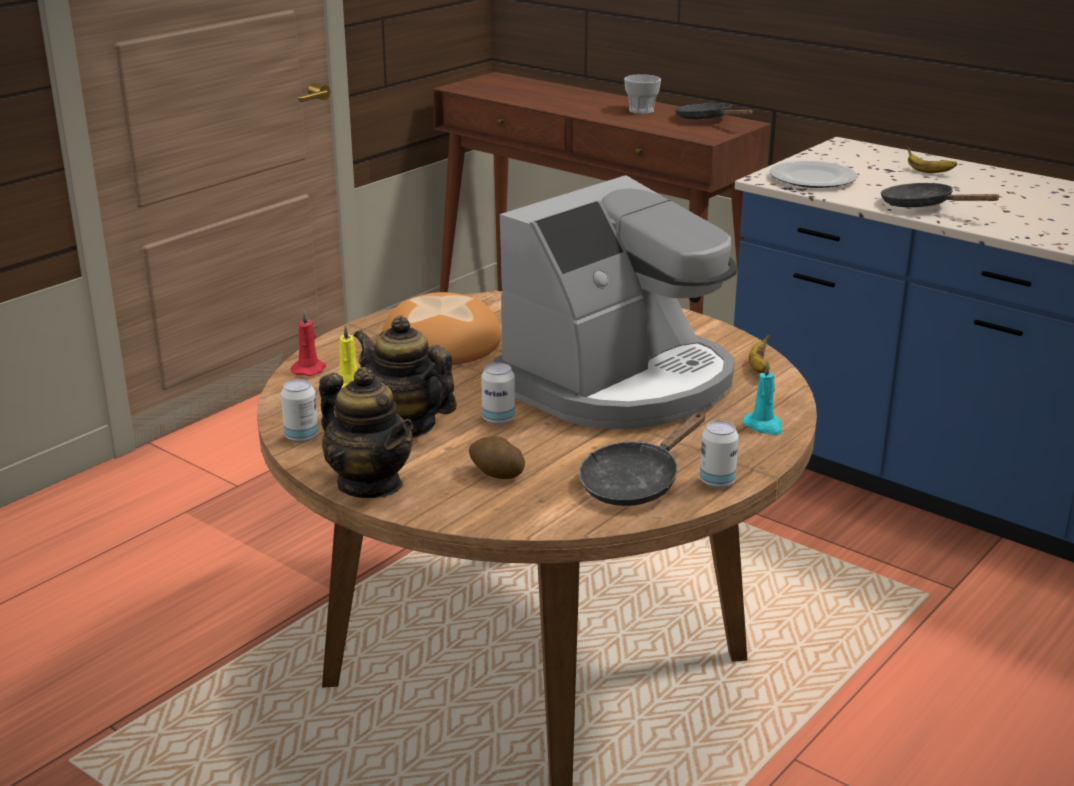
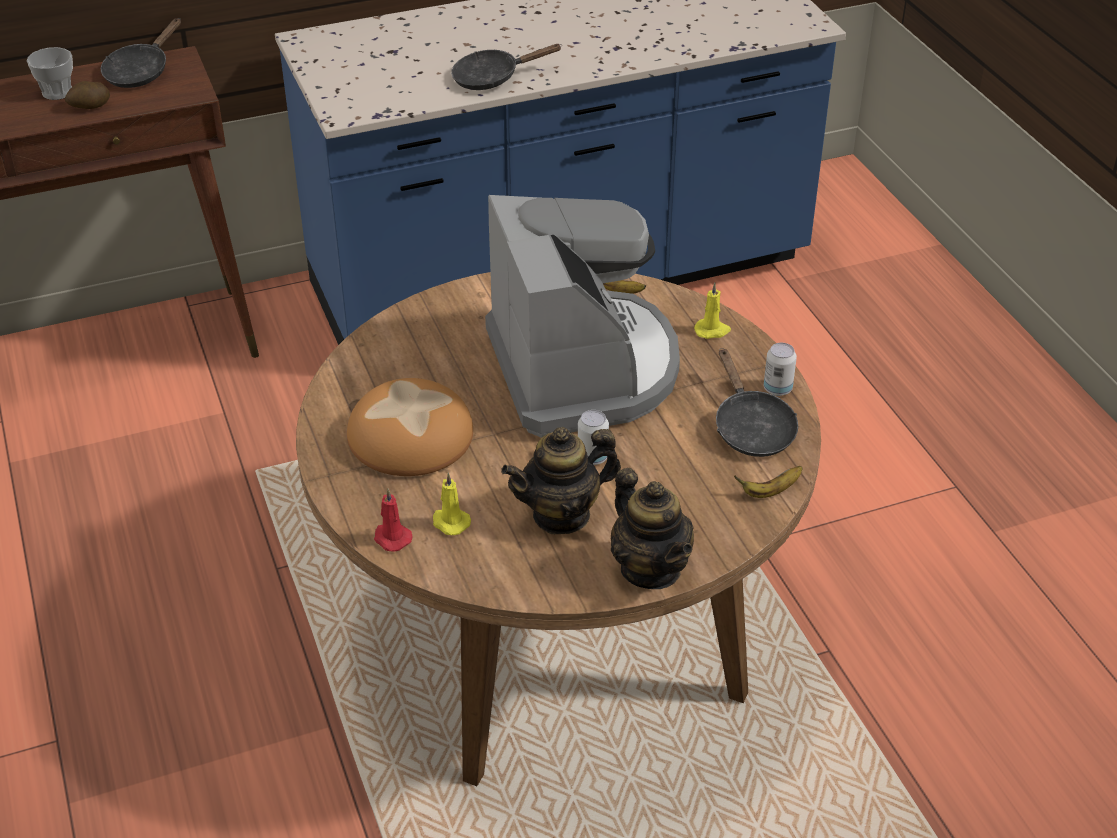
camera: 60 degrees left, 15 degrees up
(301, 437) = (531, 584): can -> none
(370, 484) = (650, 569): teapot -> teapot turned 75 degrees clockwise
(496, 473) = (684, 493): potato -> potato (90, 107)
(707, 120) = (140, 72): black frying pan -> black frying pan turned 60 degrees counterclockwise
(764, 426) = (712, 330): turquoise candle -> yellow candle
(813, 178) = (369, 93): plate -> none
(927, 172) = (418, 38): banana -> banana (770, 491)

